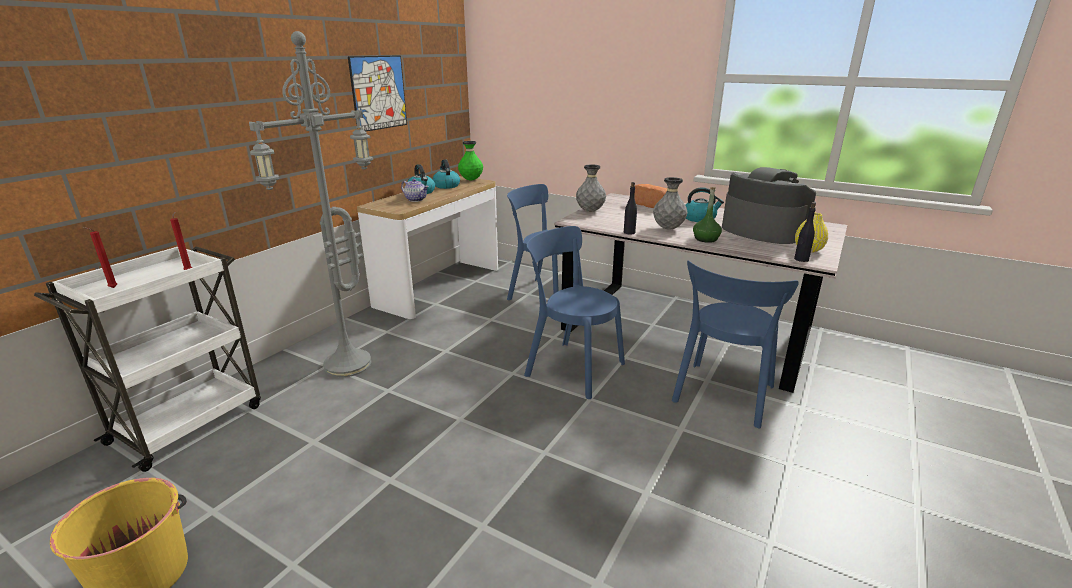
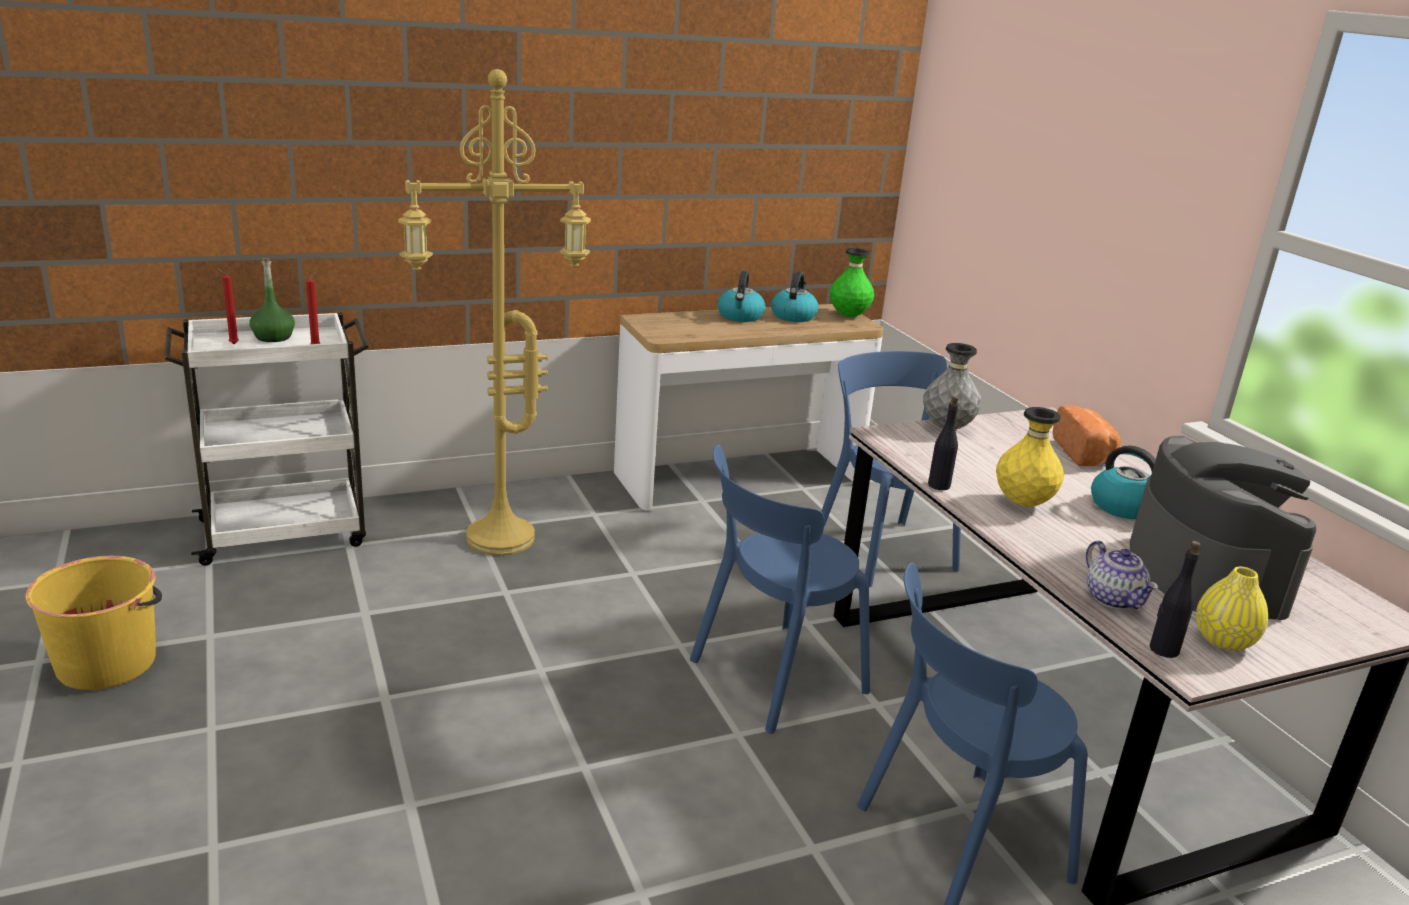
camera: 35 degrees right, 0 degrees up
(348, 366) = (498, 541): grey floor lamp -> yellow floor lamp
(379, 93) = (703, 149): picture -> none
(416, 199) = (711, 327): teapot -> teapot (1114, 599)
(571, 367) = (771, 678): blue chair -> blue chair turned 105 degrees counterclockwise
(668, 228) = (1023, 503): grey vase -> yellow vase
(705, 239) = (1053, 545): green bottle -> green bottle (273, 337)

